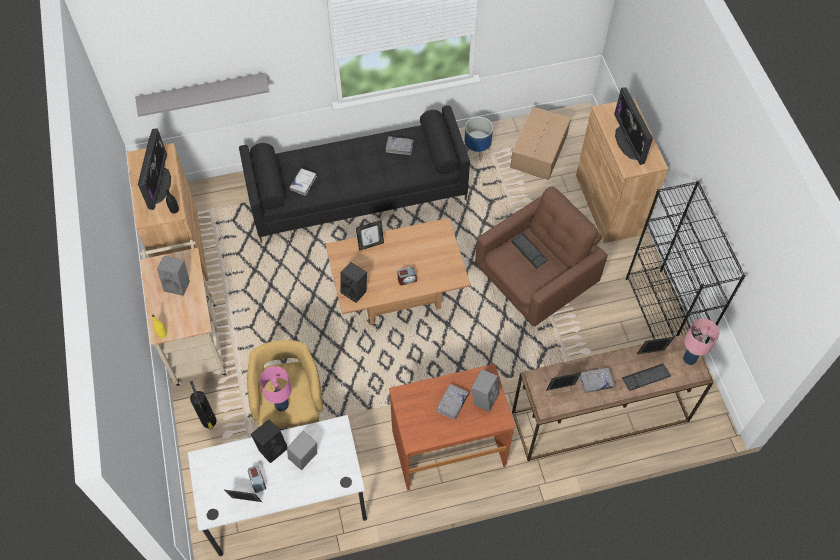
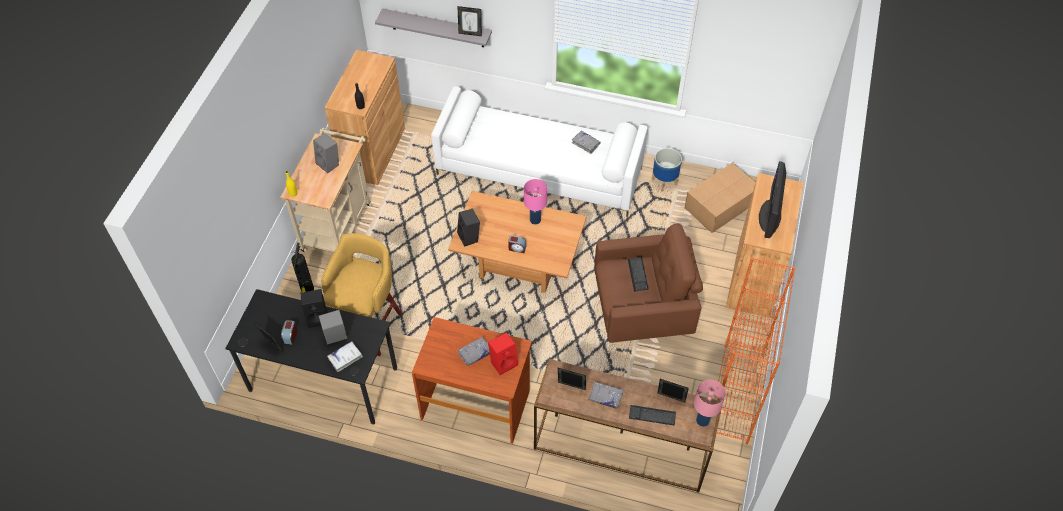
camera: 30 degrees right, 5 degrees down
(158, 185) = (362, 83): monitor -> none
(281, 405) = (347, 290): pink table lamp -> pink table lamp (535, 220)
(287, 503) = (323, 379): white desk -> black desk
(303, 183) = (488, 138): white book -> white book (345, 358)
(358, 193) = (540, 171): black sofa -> white sofa
(370, 245) = (507, 208): picture frame -> picture frame (470, 33)
(484, 397) = (503, 362): grey speaker -> red speaker
(662, 317) = (736, 394): black bookcase -> orange bookcase

